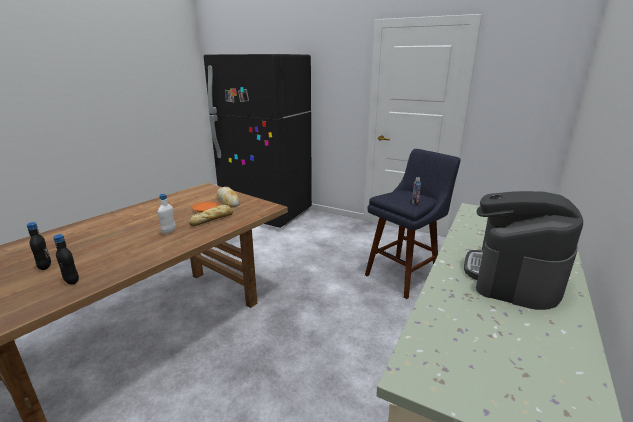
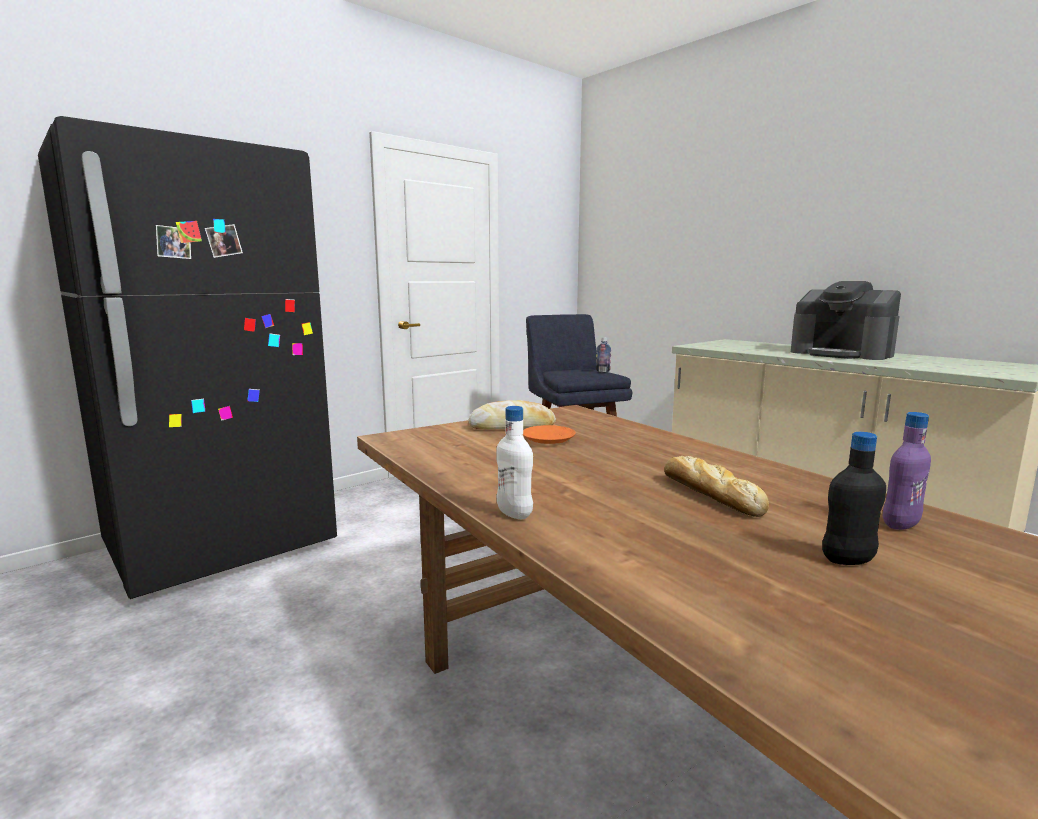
camera: 70 degrees left, 10 degrees down
(72, 281) = (900, 525): black bottle -> purple bottle
(169, 231) = (656, 463): white bottle -> white bottle (514, 514)
(213, 219) = (605, 437): bread -> bread (709, 494)

